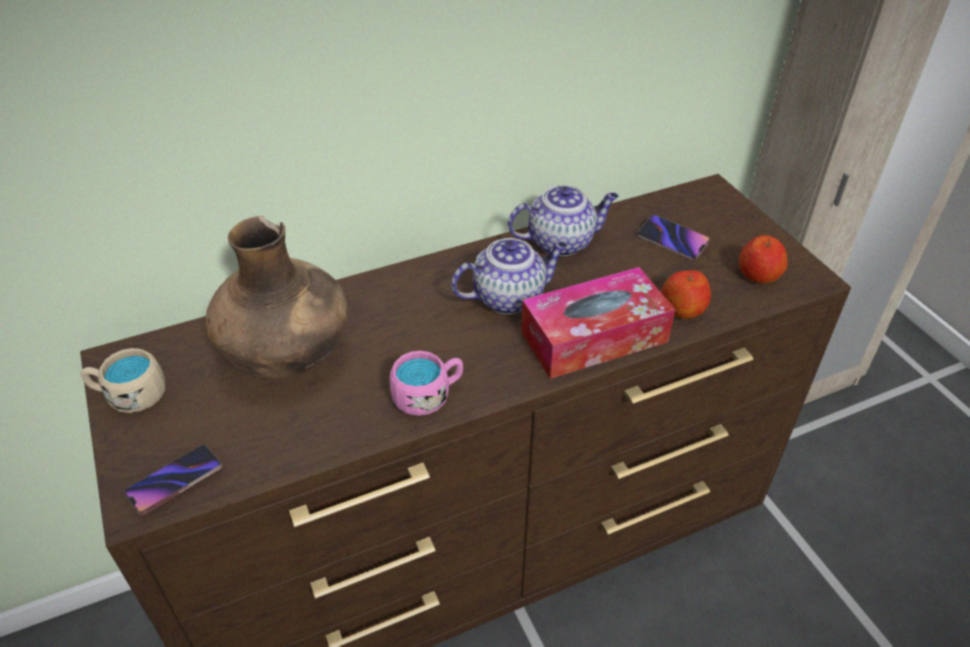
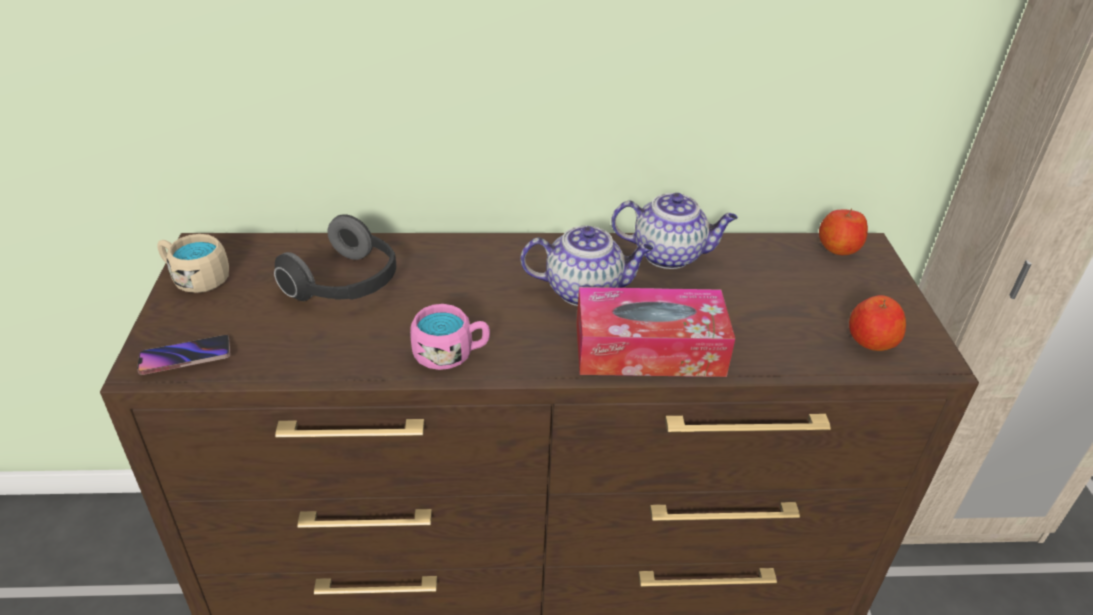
camera: 20 degrees right, 5 degrees down
(288, 356) = (346, 284): brown vase -> headphones
(672, 240) = (791, 283): phone -> none
(682, 309) = (762, 350): apple -> apple (838, 248)

